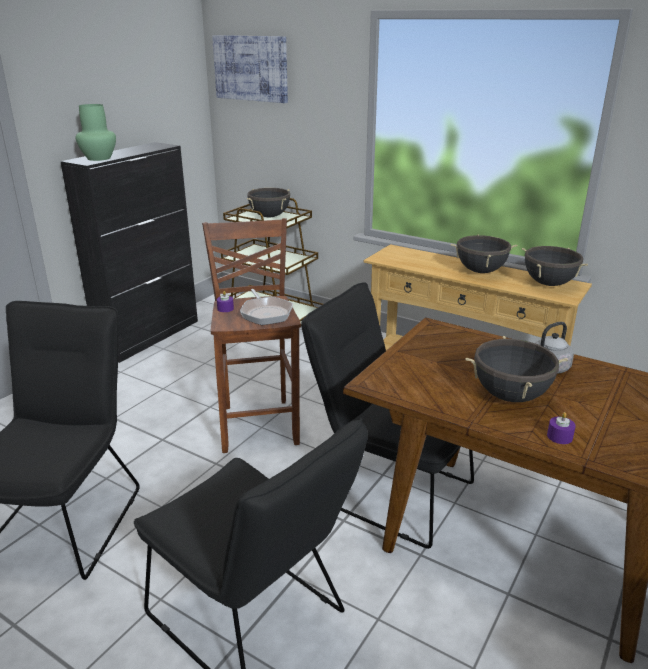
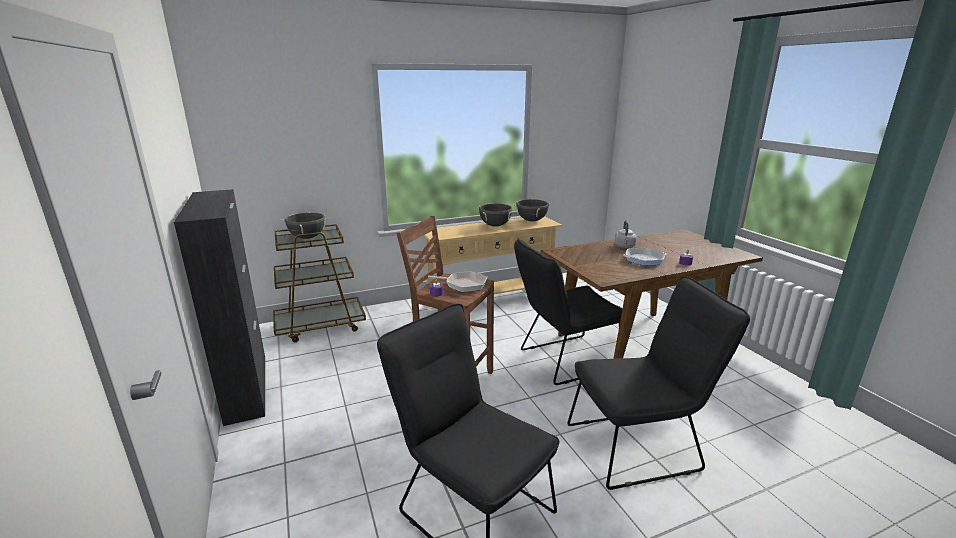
camera: 55 degrees left, 5 degrees down
(98, 158) = (207, 211): green vase -> none
(251, 68) = (249, 113): picture -> none
(510, 396) = (644, 259): black cooking pot -> frying pan

